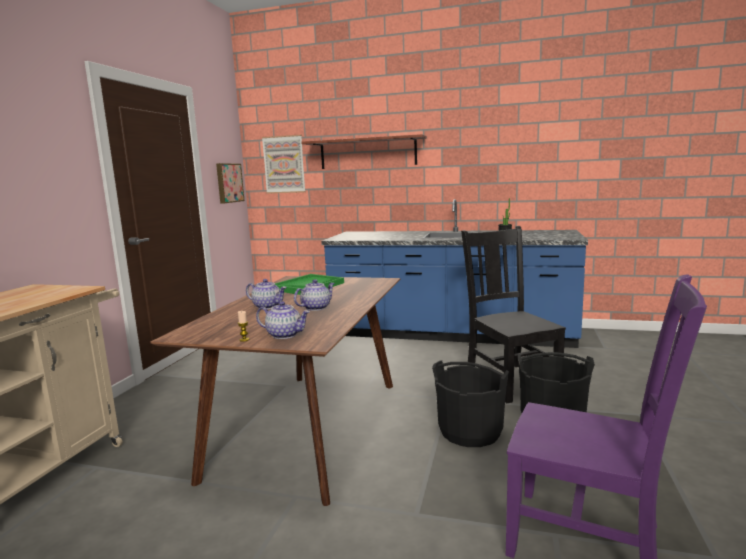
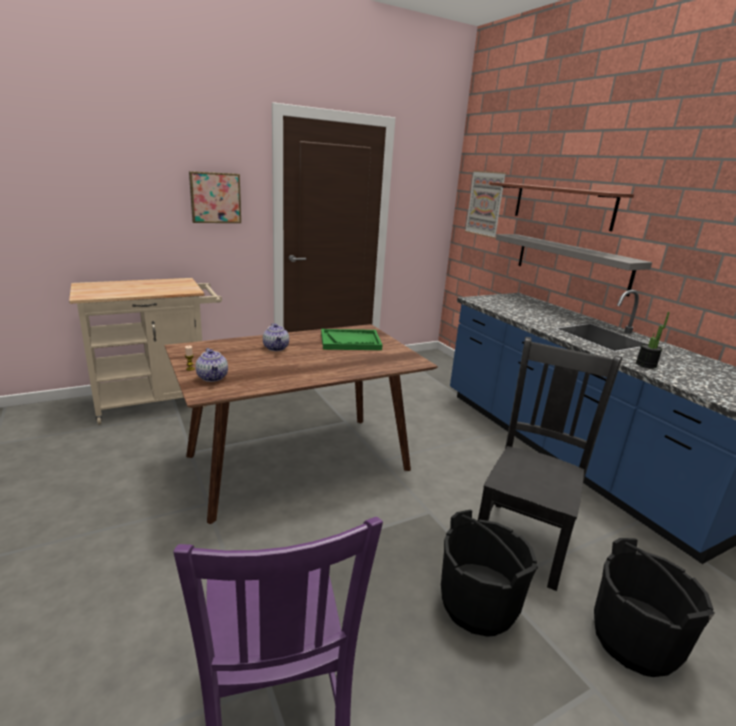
camera: 45 degrees right, 10 degrees up
(228, 183) = (426, 215): picture -> picture (215, 197)
(316, 308) = (293, 364): teapot -> none
(389, 195) = (571, 263): none -> grey shelf
(470, 431) = (386, 552): black bucket -> black bucket (635, 640)

